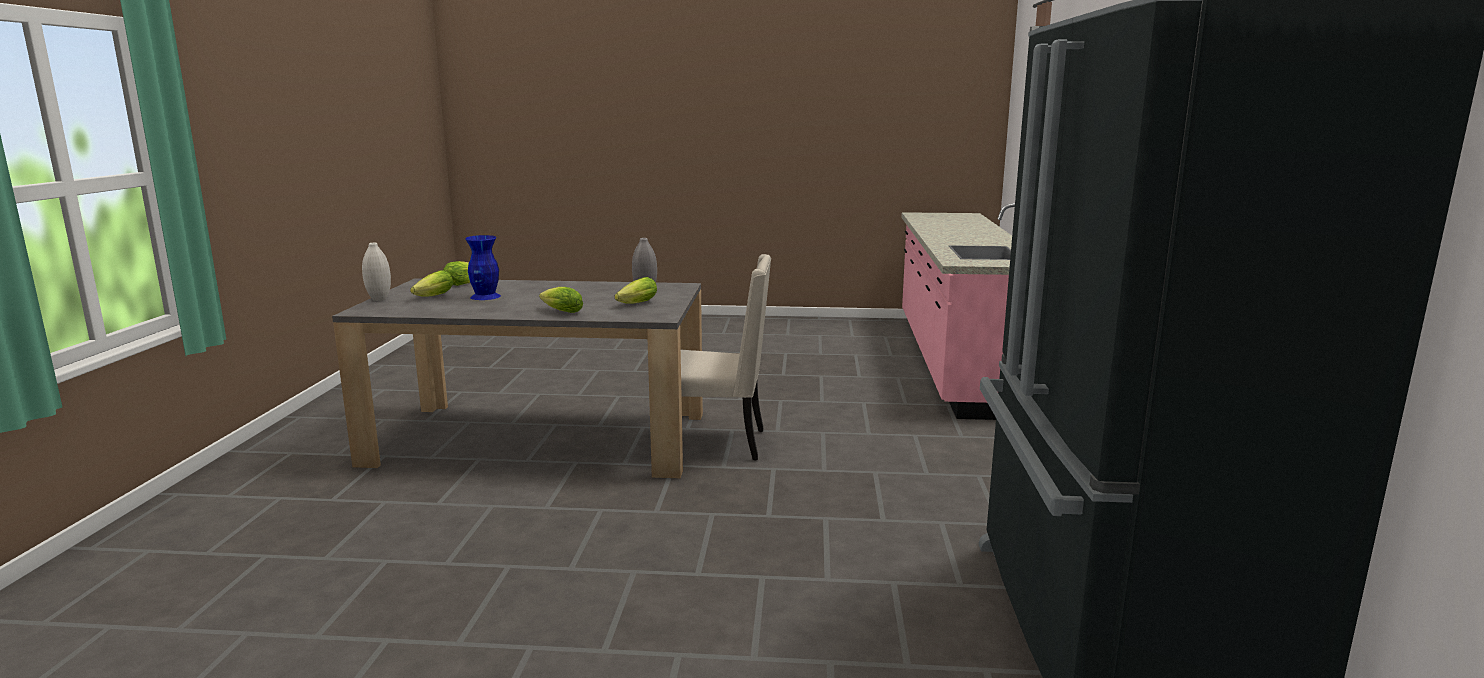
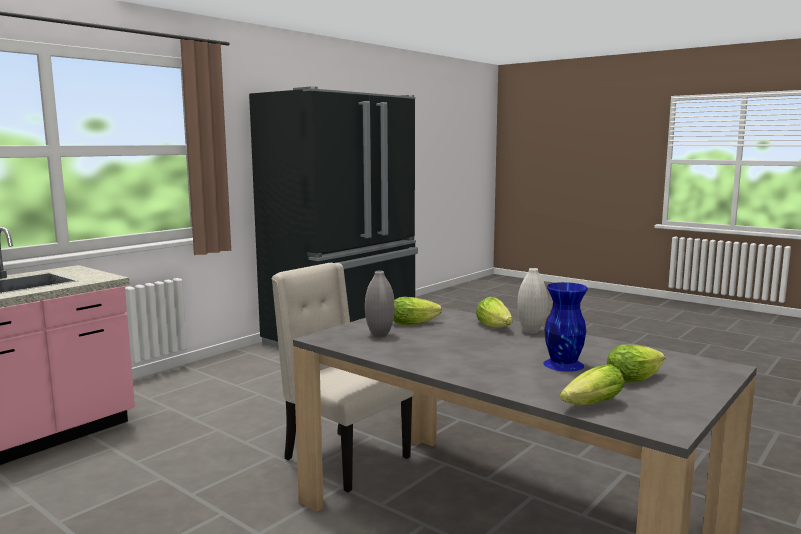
camera: 145 degrees left, 5 degrees down
(379, 299) = (715, 388): white vase -> white vase (531, 331)

